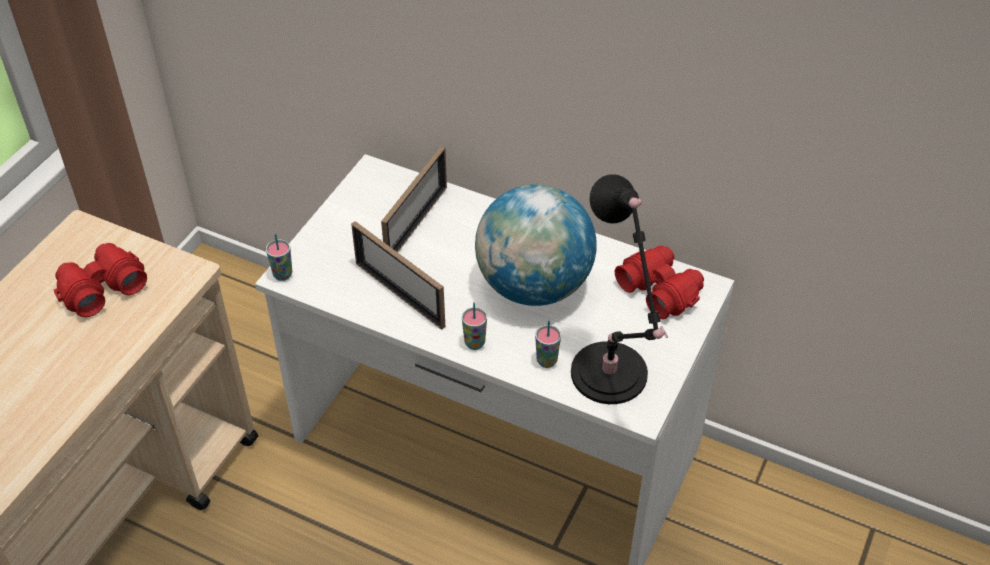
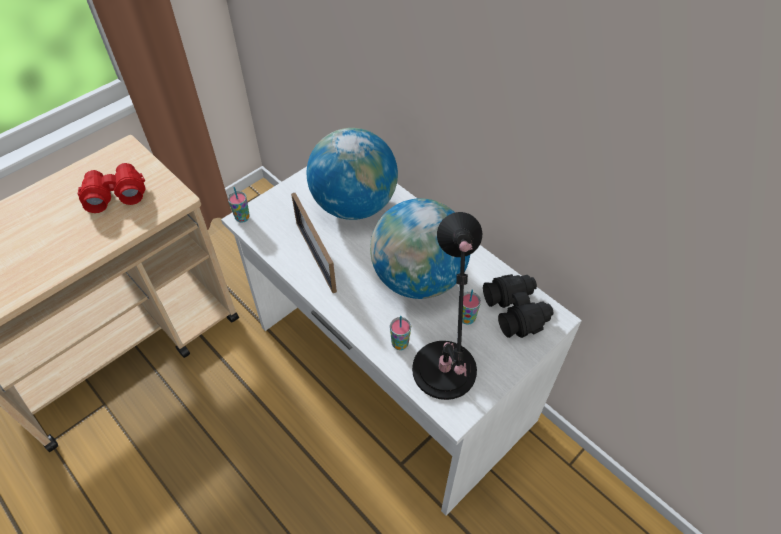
camera: 20 degrees right, 5 degrees up
(416, 223) = (354, 205): picture frame -> globe
(474, 343) = (352, 312): cup -> cup (467, 318)
(660, 289) = (516, 310): red binoculars -> black binoculars

